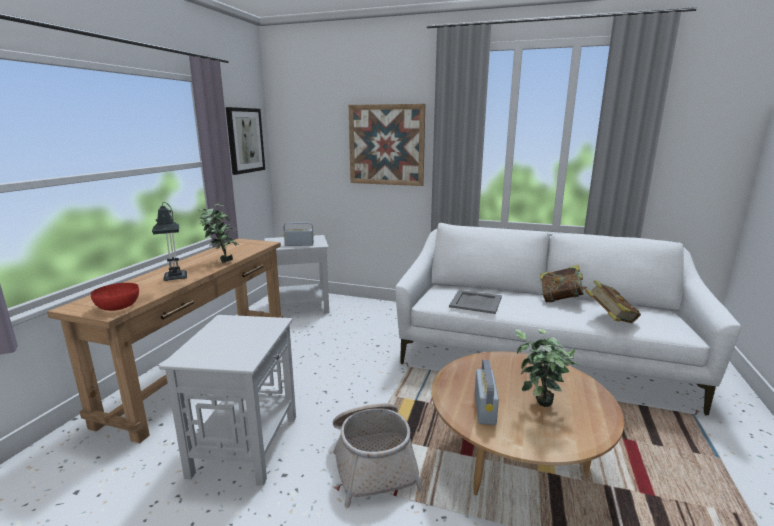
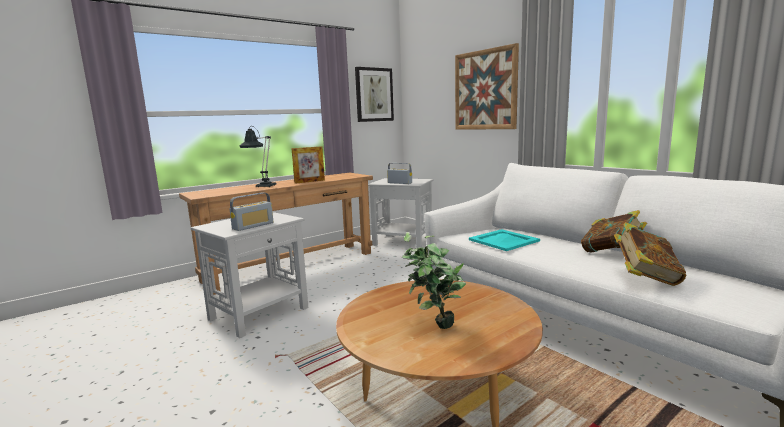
camera: 35 degrees right, 5 degrees down
(118, 307) = (208, 194): red bowl -> none
(221, 261) = (309, 181): potted plant -> picture frame
(373, 461) = (321, 350): basket -> none
(475, 302) = (503, 240): grey tray -> turquoise tray
(484, 408) = (384, 313): radio -> radio (253, 226)

